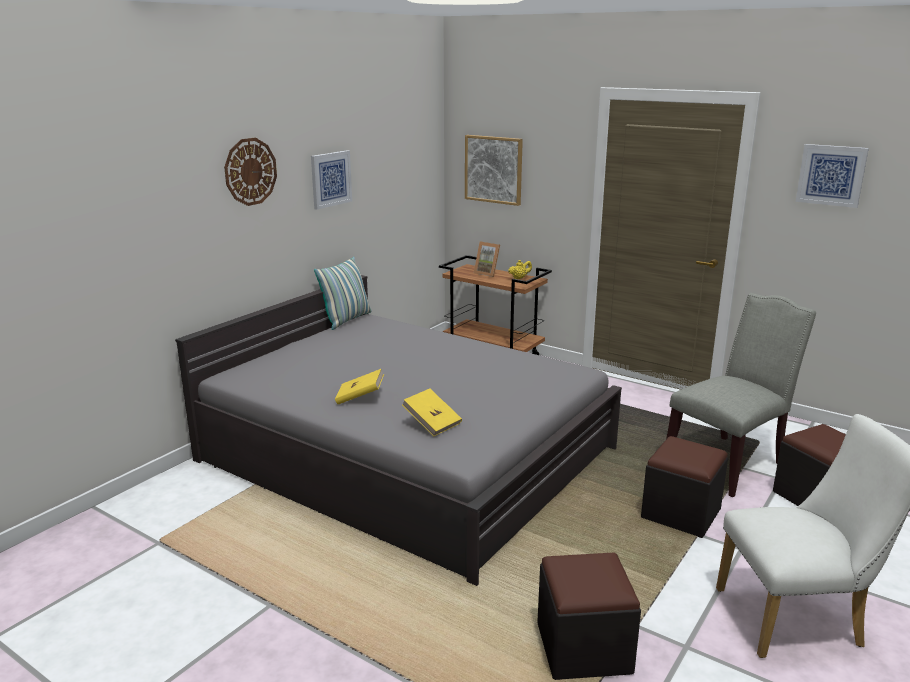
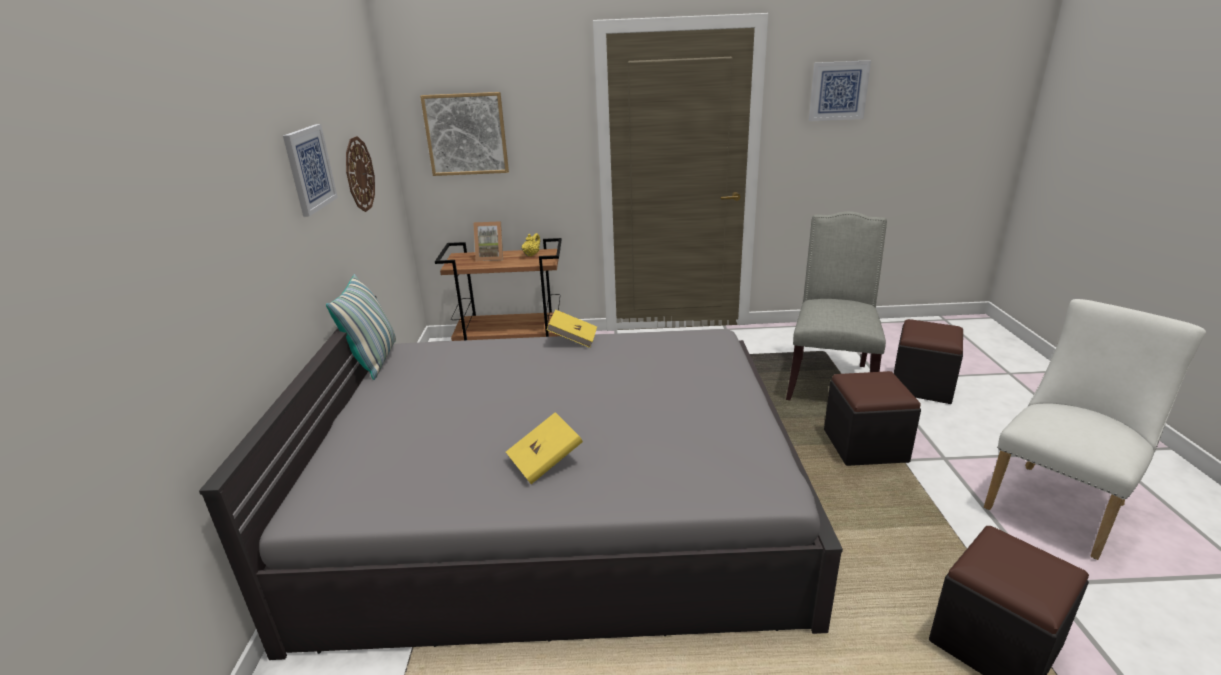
camera: 35 degrees left, 5 degrees up
(250, 171) = (221, 169): wall clock -> wall clock (359, 174)
(432, 423) = (681, 459): yellow book -> yellow book (573, 339)

